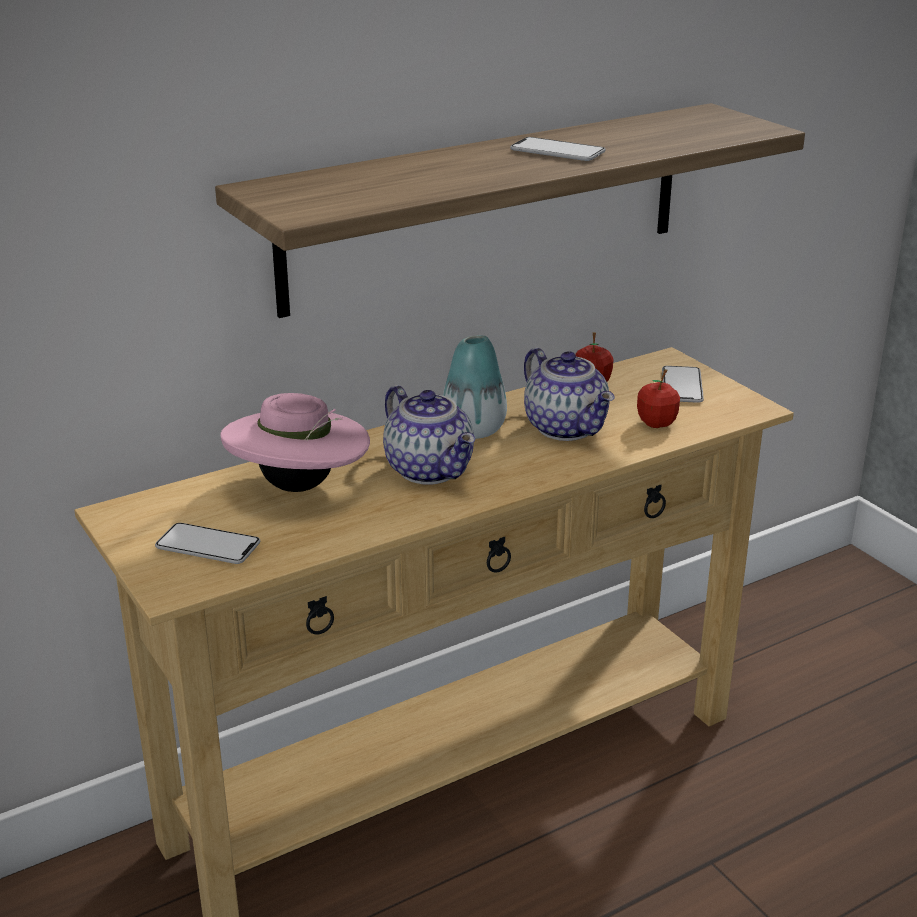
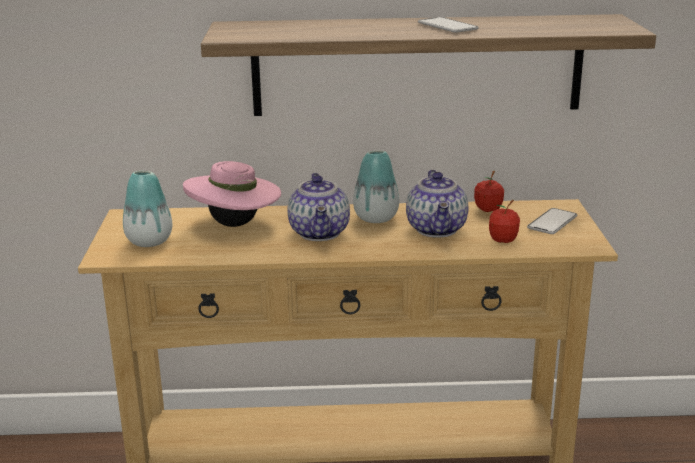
camera: 30 degrees right, 5 degrees down
(208, 545) = (149, 241): phone -> vase

